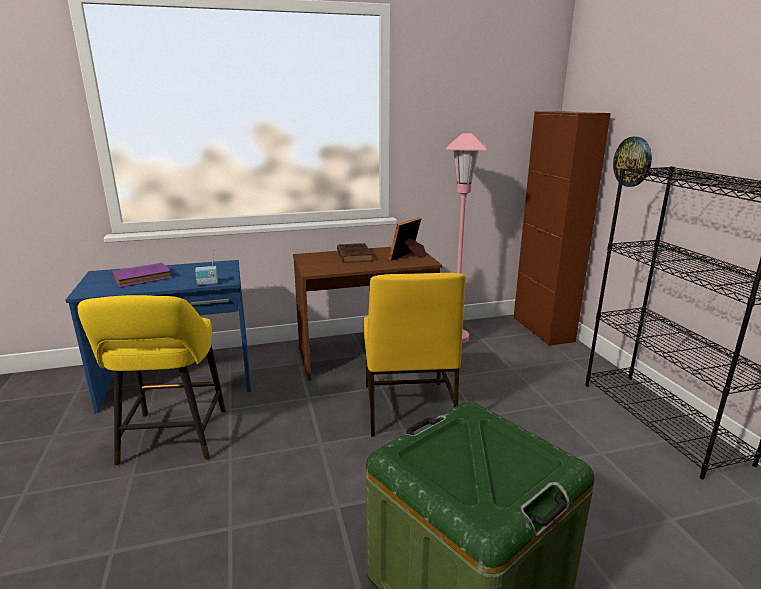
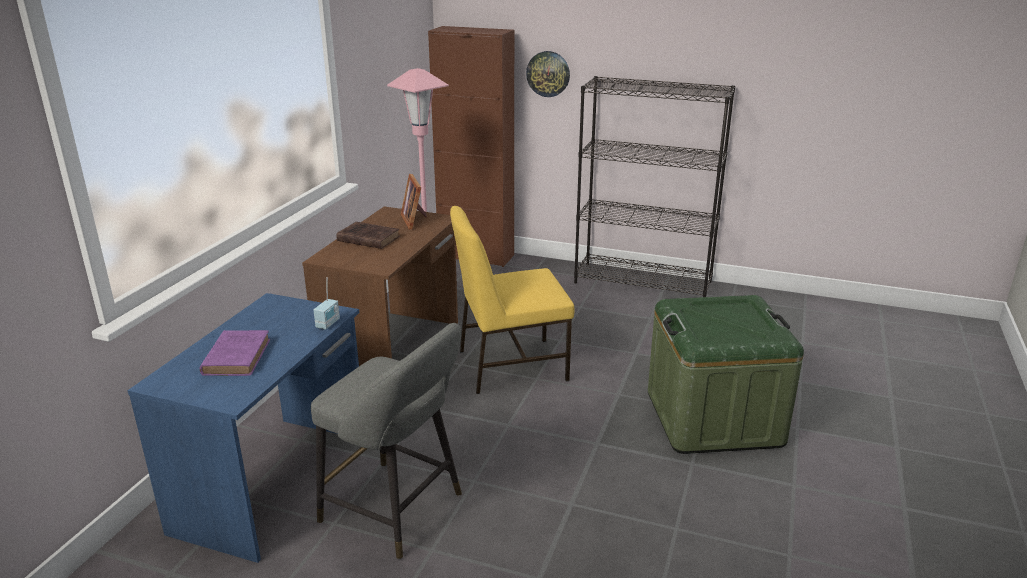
camera: 55 degrees left, 5 degrees up
(172, 440) = (398, 510): yellow stool -> grey stool
(407, 408) = (510, 365): yellow chair -> yellow chair turned 135 degrees clockwise

